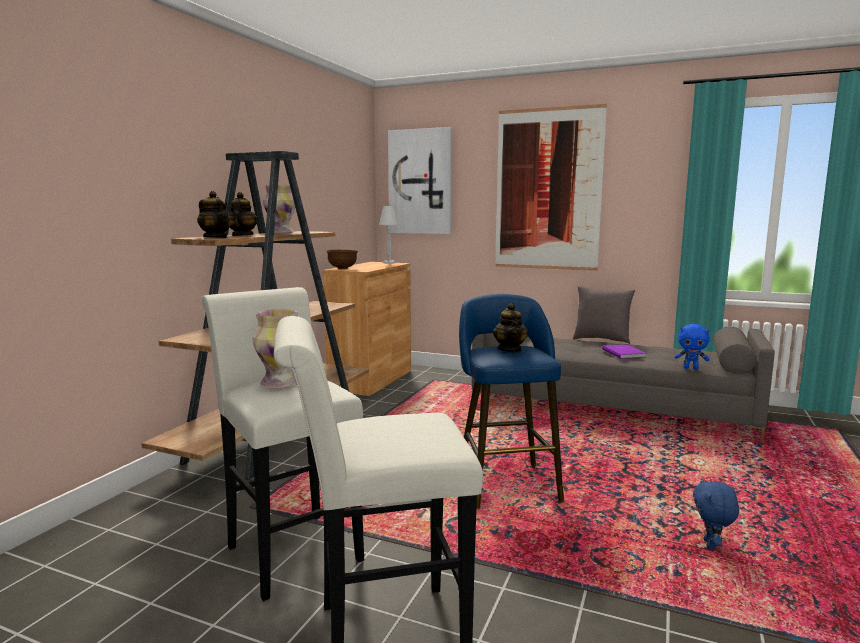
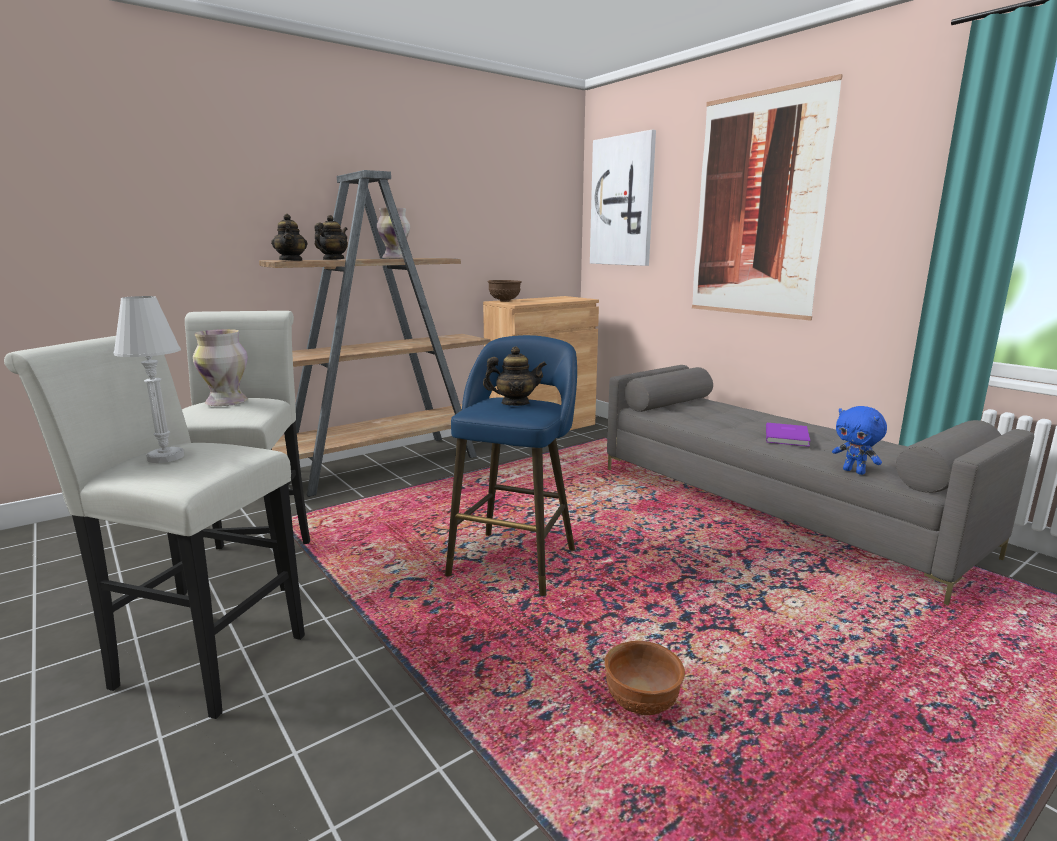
camera: 30 degrees right, 5 degrees up
(389, 263) = (575, 298): white table lamp -> white table lamp (165, 457)
(510, 350) = (515, 403): teapot -> teapot turned 120 degrees counterclockwise
(601, 340) = (794, 416): grey pillow -> none
(711, 546) = (642, 705): blue plush toy -> brown bowl

